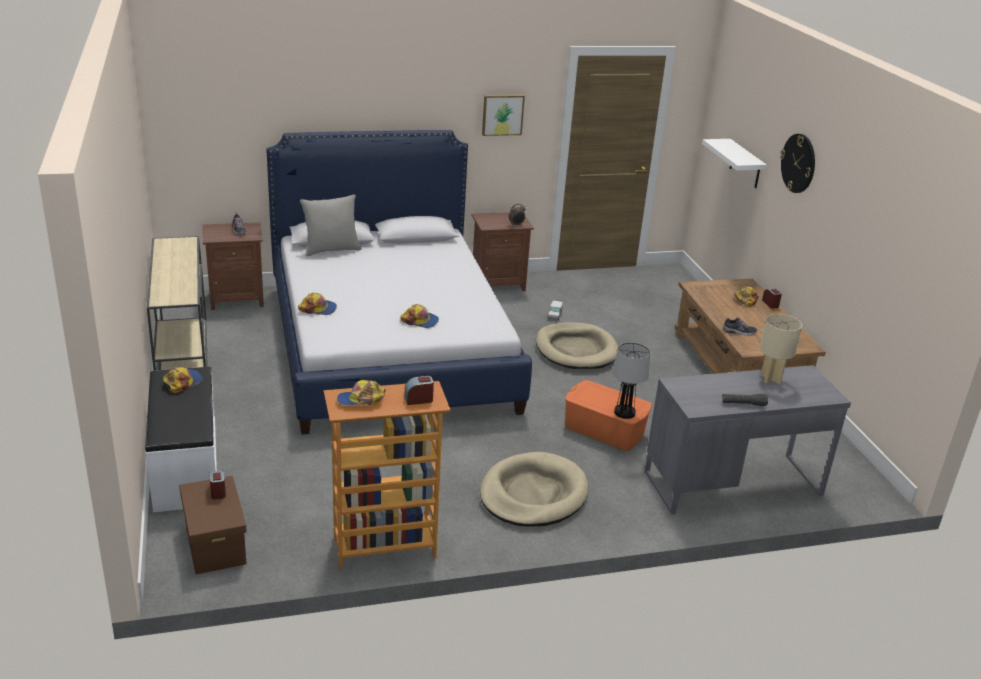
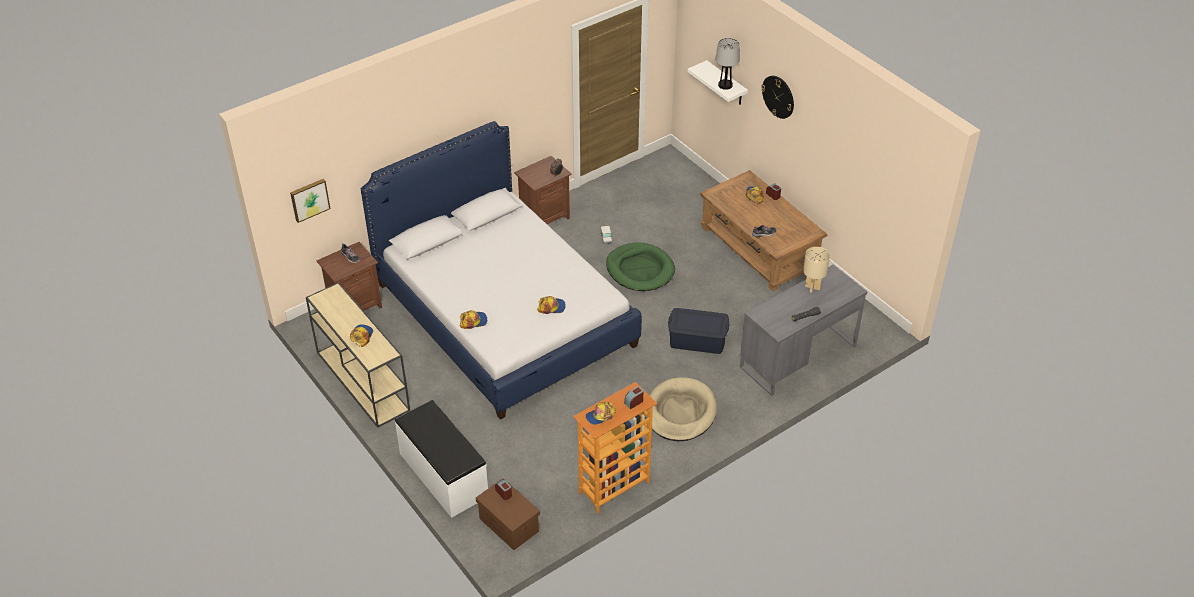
camera: 20 degrees left, 15 degrees up
(182, 382) = (426, 421): cap -> cap (361, 336)
(331, 250) = (435, 253): grey pillow -> none
(502, 114) = (528, 92): picture -> picture (309, 199)
(576, 350) = (640, 270): beige dog bed -> green dog bed
(604, 430) = (697, 340): orange storage box -> blue storage box
(624, 413) = (714, 330): table lamp -> table lamp (725, 85)

